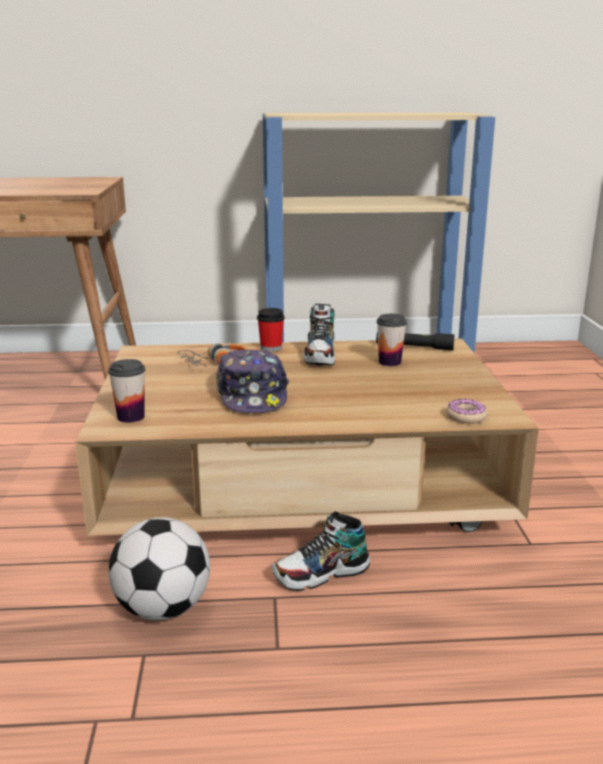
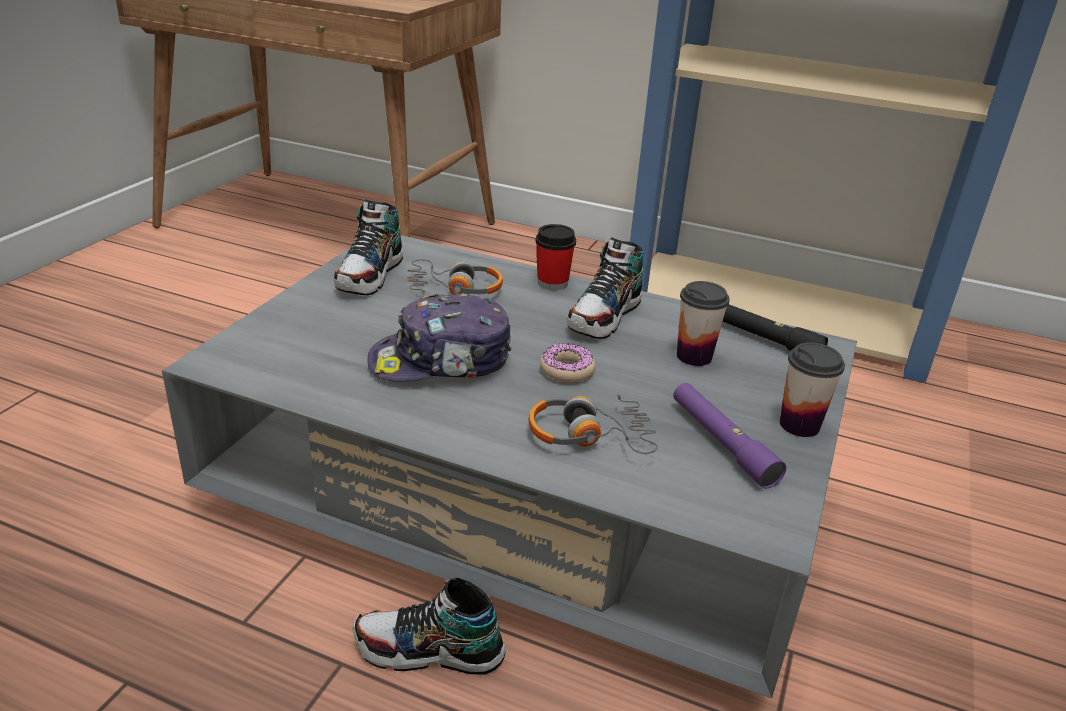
camera: 25 degrees right, 10 degrees up
(131, 417) = (261, 350): cup -> cup (799, 425)
(151, 368) = (370, 275): none -> shoe
(163, 608) = (204, 621): football -> none
(252, 395) = (441, 361): cap -> cap turned 60 degrees clockwise
(301, 485) = (524, 491): brown coffee table -> grey coffee table
(376, 405) = (589, 435): none -> headphones
(445, 392) = (721, 443): none -> purple flashlight
(466, 417) = (706, 506): donut -> donut (567, 370)

